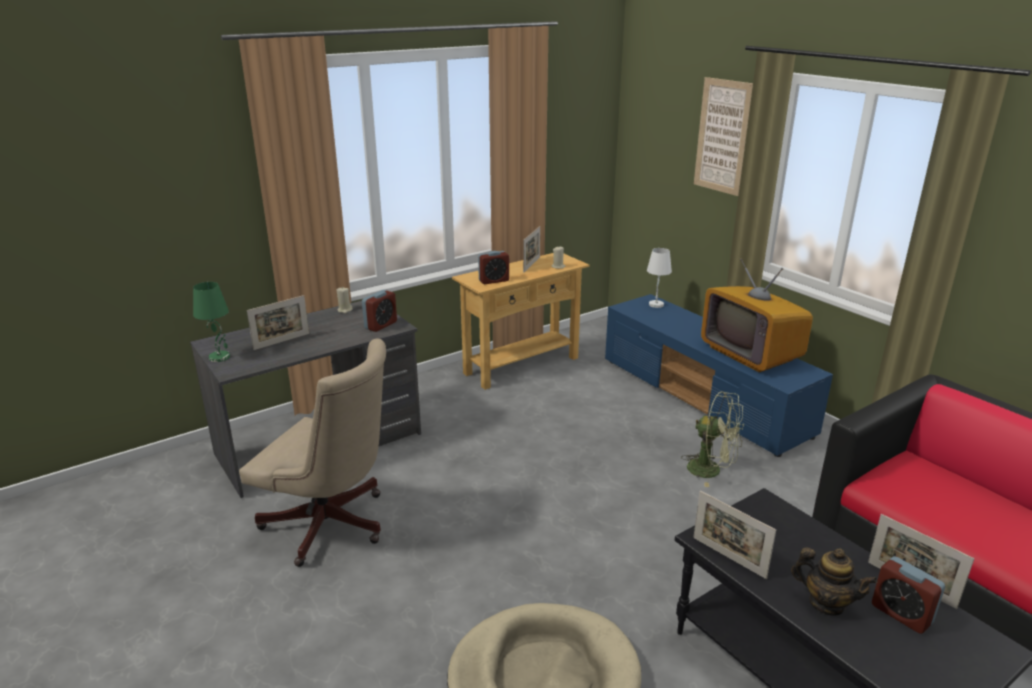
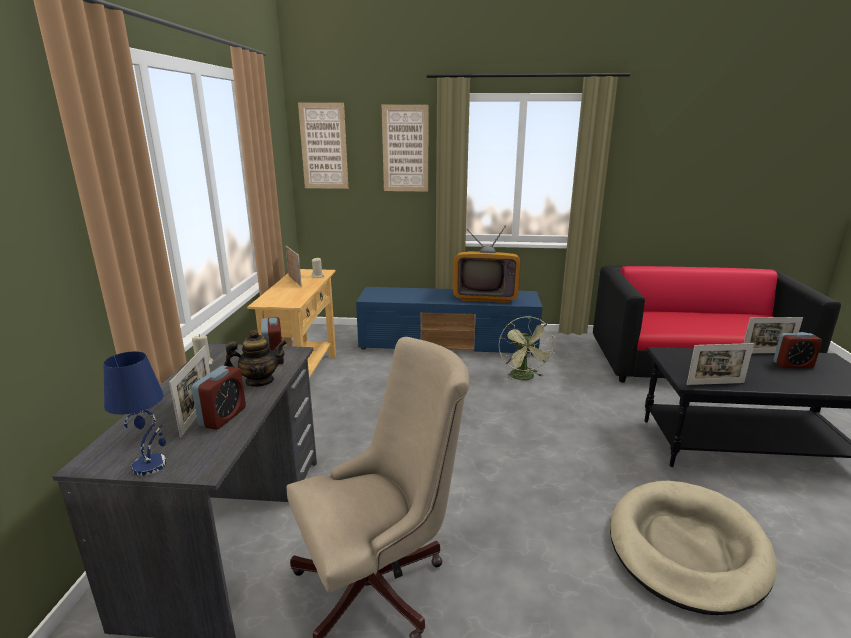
camera: 50 degrees left, 5 degrees down
(220, 357) = (150, 465): green table lamp -> blue table lamp
(493, 280) = (291, 298): alarm clock -> alarm clock (223, 417)
(646, 118) = (324, 146): none -> picture
(656, 305) = (383, 291): white table lamp -> none
(711, 470) = (524, 378): green fan -> green fan turned 105 degrees clockwise
(826, 603) = (776, 377): teapot -> teapot (259, 381)

